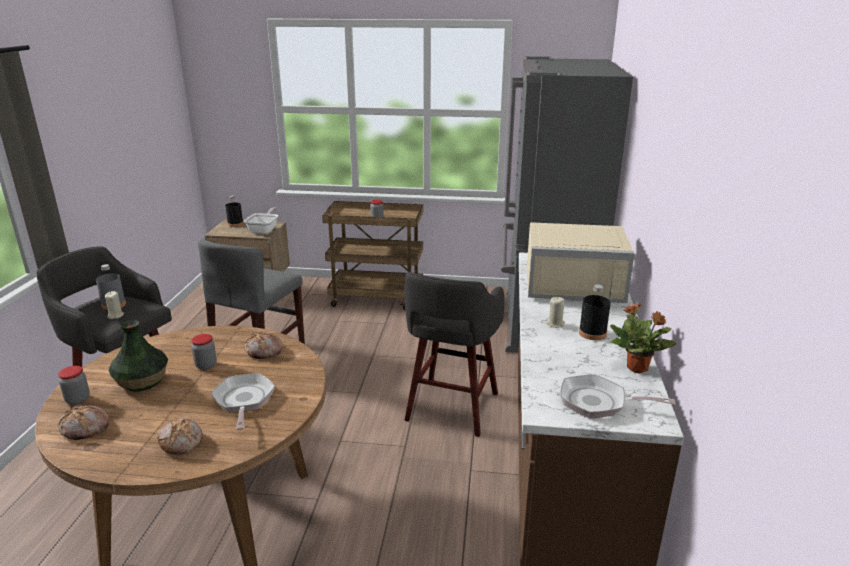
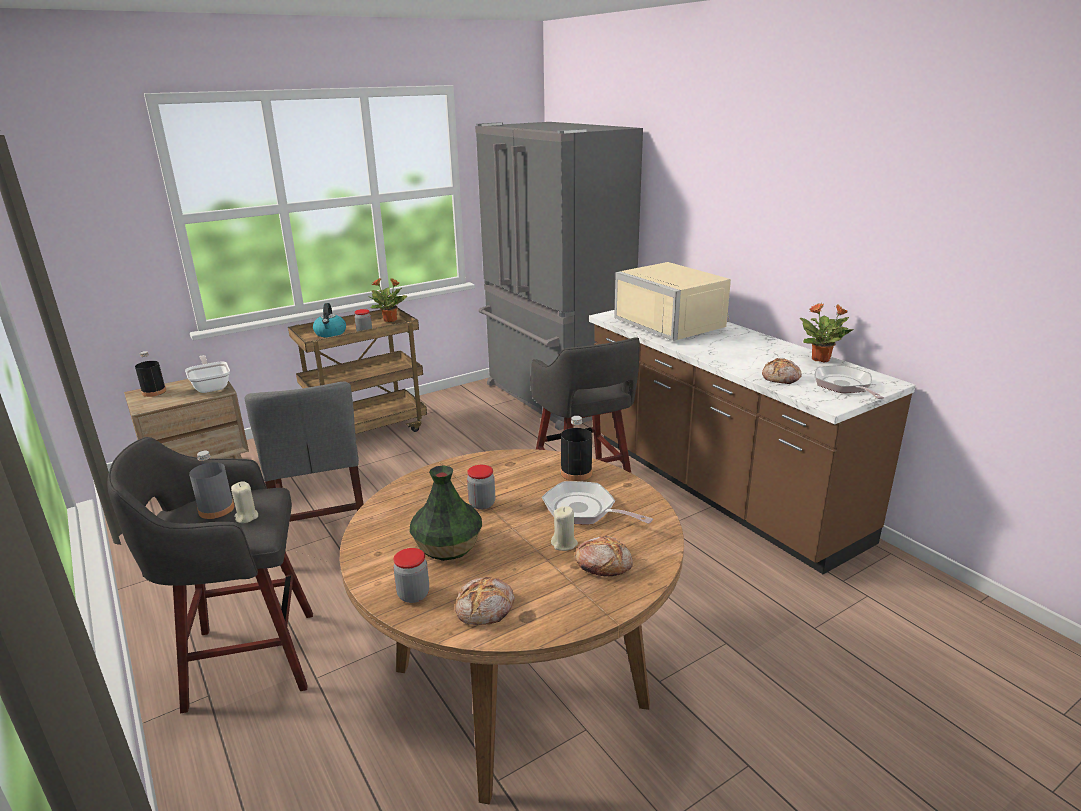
camera: 40 degrees left, 0 degrees up
(264, 351) = (512, 470): bread -> bread (781, 378)
(357, 213) = (330, 333): none -> kettle
(410, 214) = (390, 320): none -> potted plant
(555, 324) = (722, 352): beige candle -> beige candle (564, 544)
(573, 284) = (675, 324): beige microwave -> beige microwave turned 90 degrees clockwise
(592, 333) = (755, 350): black bottle -> black bottle (576, 472)
(598, 402) = (844, 386): frying pan -> frying pan turned 105 degrees clockwise

